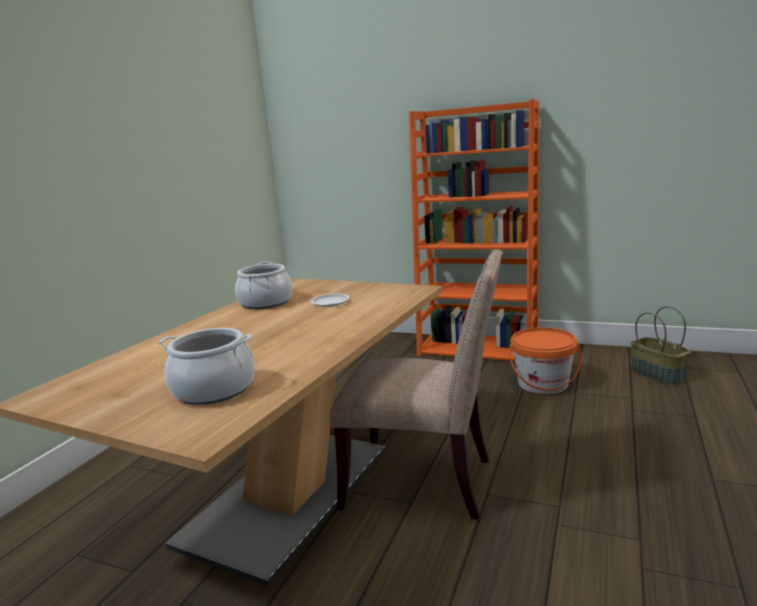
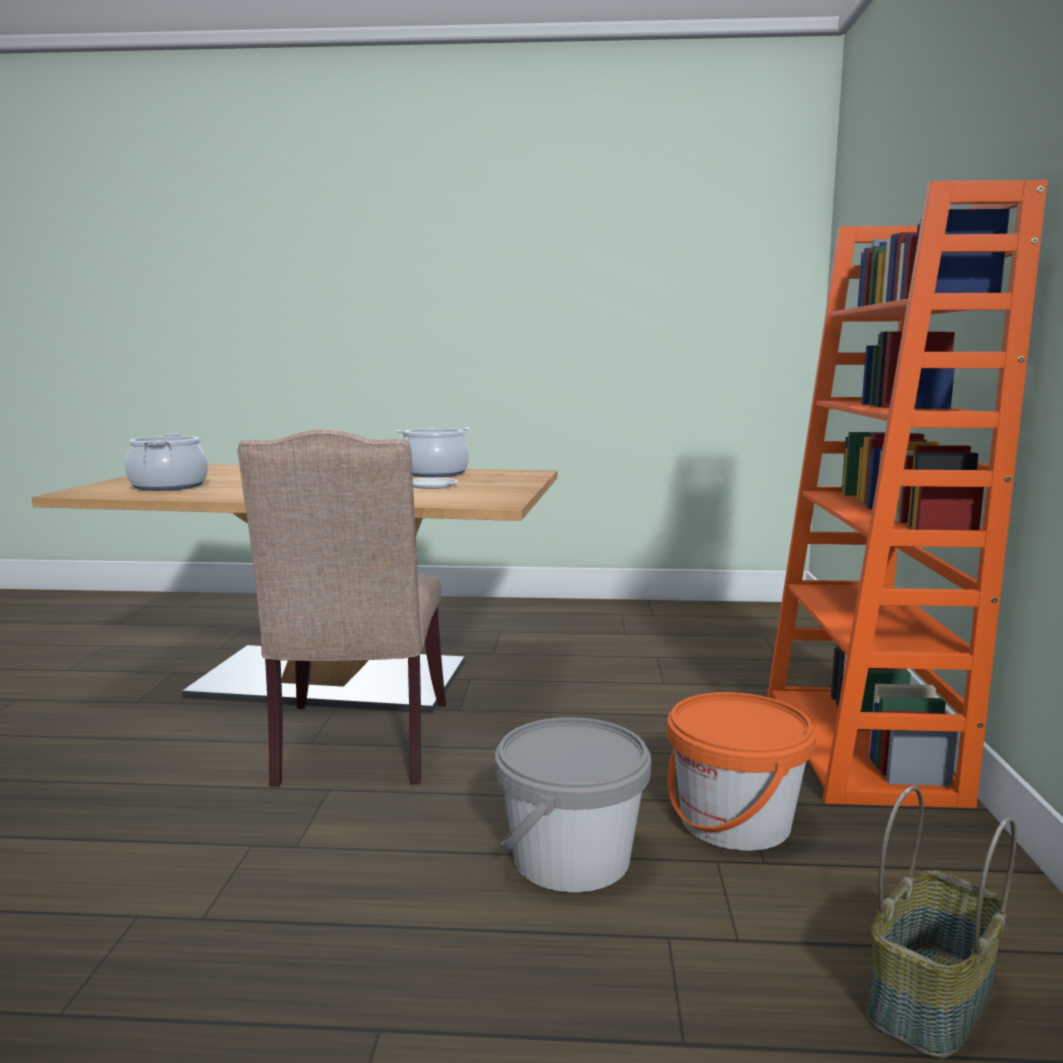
camera: 70 degrees right, 5 degrees down
(573, 423) = (571, 858): none -> grey bucket

